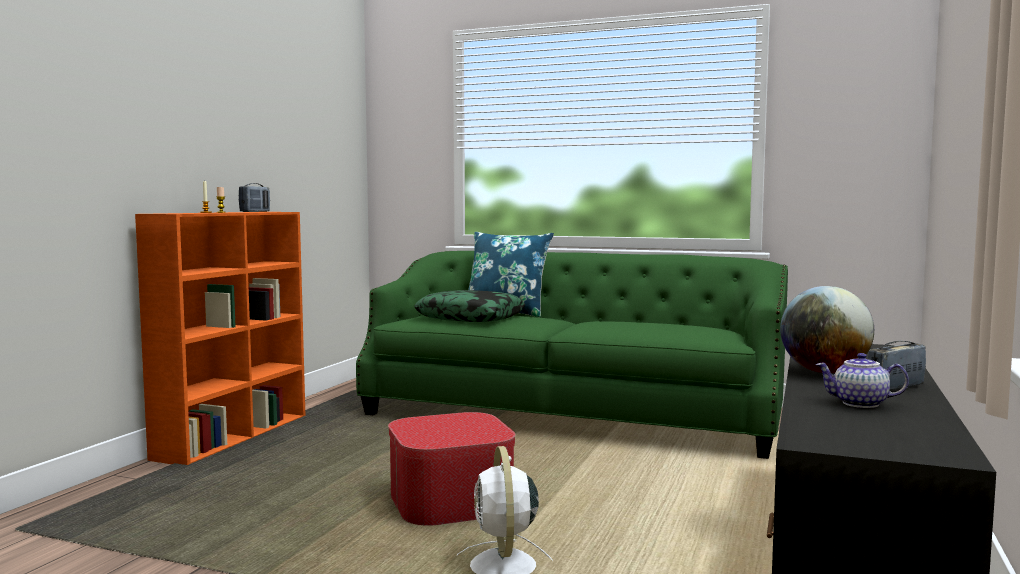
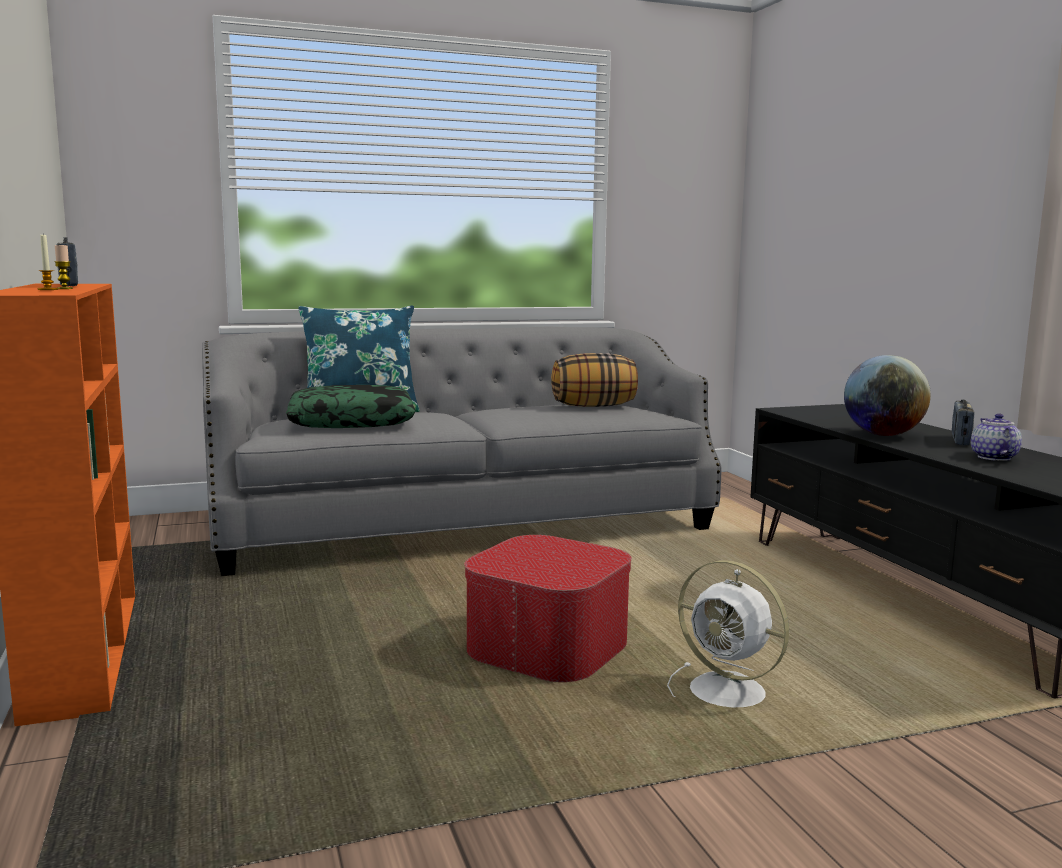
camera: 40 degrees left, 5 degrees up
(570, 416) = (463, 526): green sofa -> grey sofa
(681, 326) = (594, 406): none -> pillow
(859, 404) = (992, 457): teapot -> teapot turned 120 degrees clockwise

